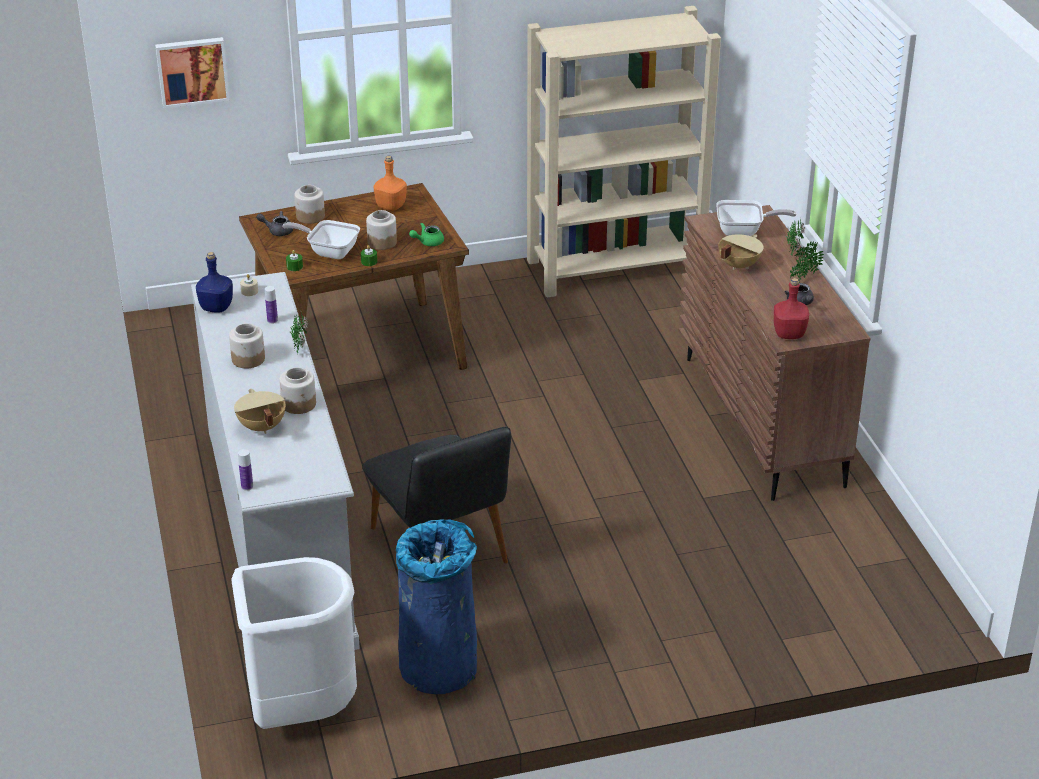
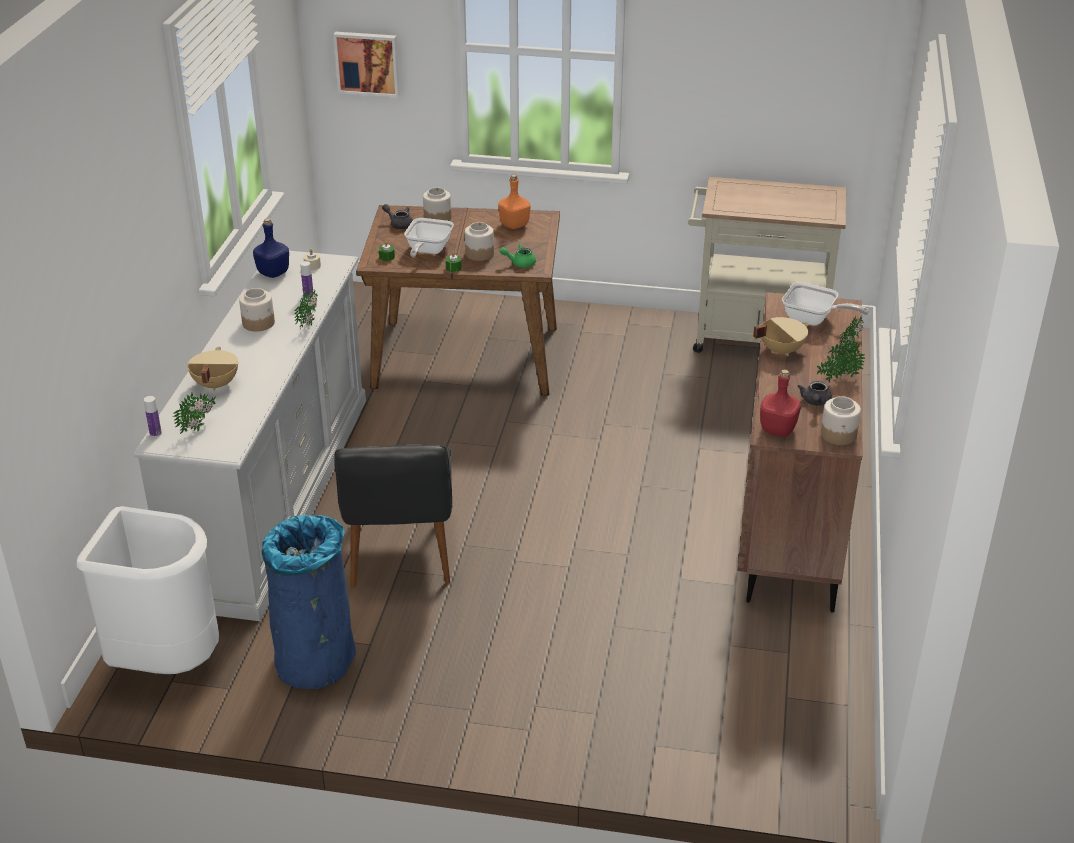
camera: 25 degrees right, 0 degrees up
(285, 469) = (200, 427): none -> potted plant
(299, 404) = (264, 373): jar -> jar (838, 435)
(329, 251) = (427, 251): frying pan -> frying pan turned 120 degrees counterclockwise
(615, 267) = (754, 339): beige bookcase -> beige cart

